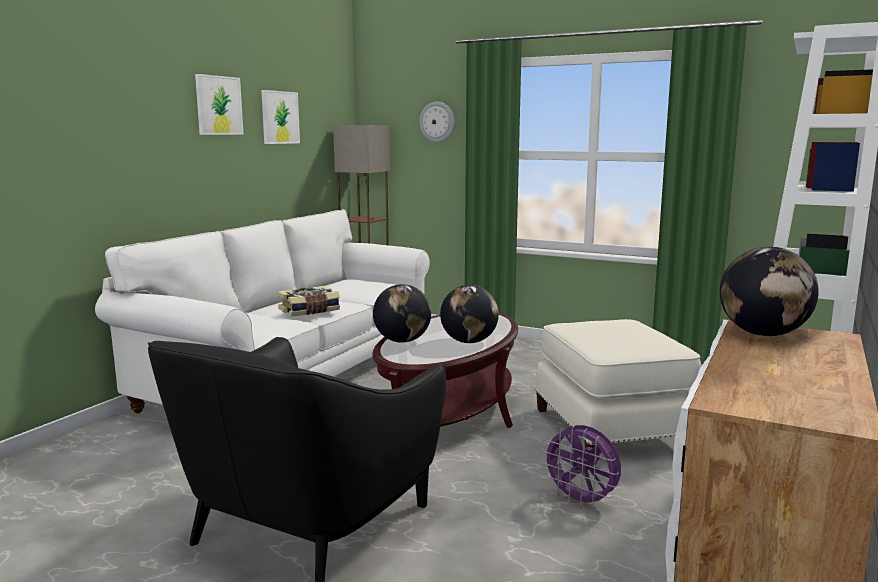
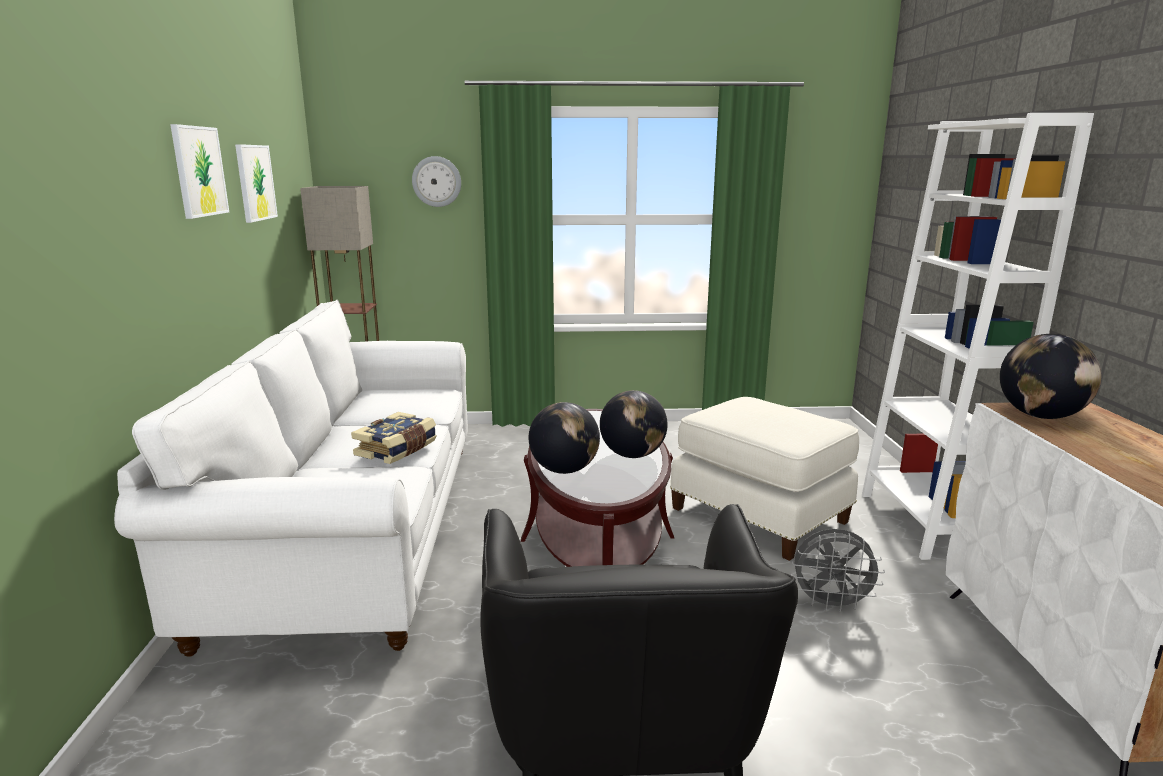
camera: 30 degrees left, 5 degrees up
(581, 501) = (831, 604): purple fan -> grey fan

